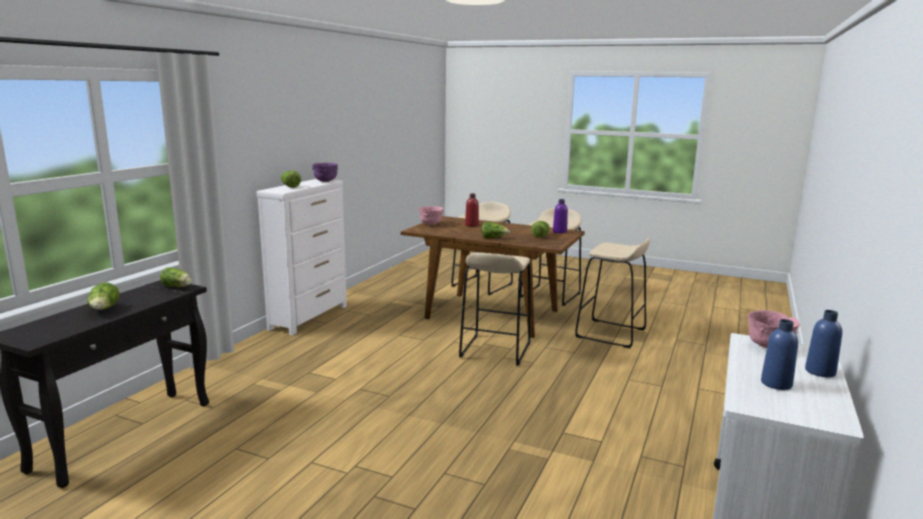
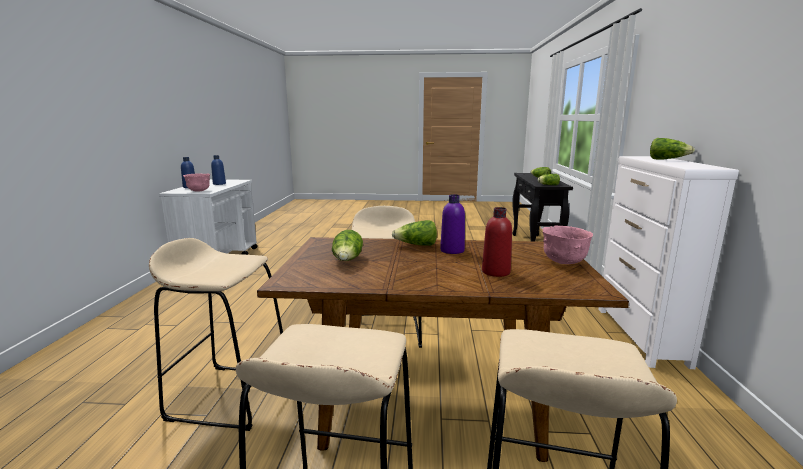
camera: 160 degrees right, 0 degrees up
(325, 181) = (687, 166): purple bowl -> none
(559, 232) = (312, 276): purple bottle -> purple bottle (452, 250)

